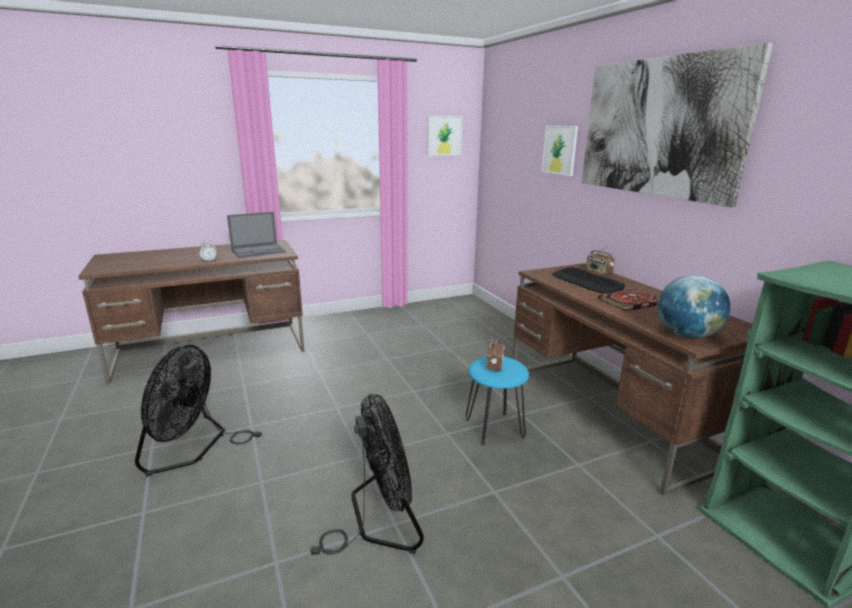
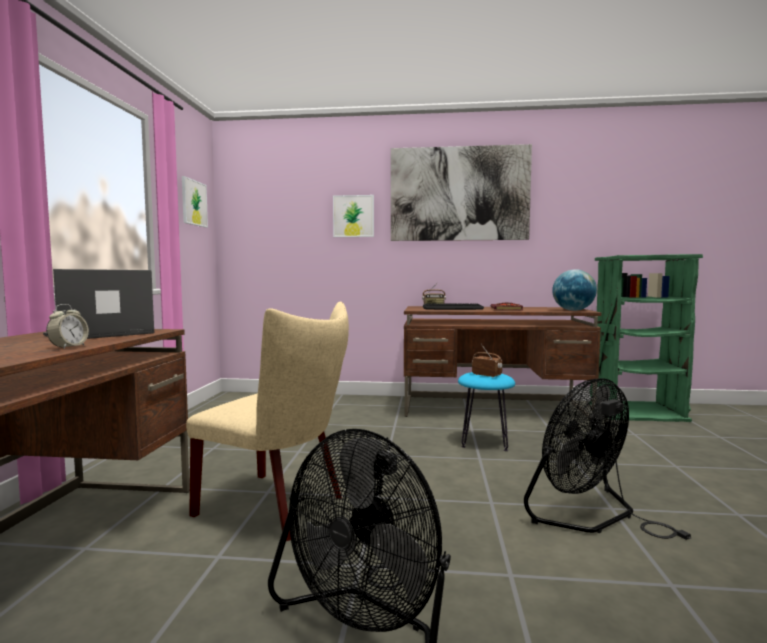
camera: 60 degrees left, 15 degrees down
(259, 251) = (98, 334): laptop -> laptop turned 135 degrees counterclockwise
(303, 381) = (279, 506): none -> beige chair
(375, 516) = (598, 515): black fan -> black fan turned 45 degrees counterclockwise

